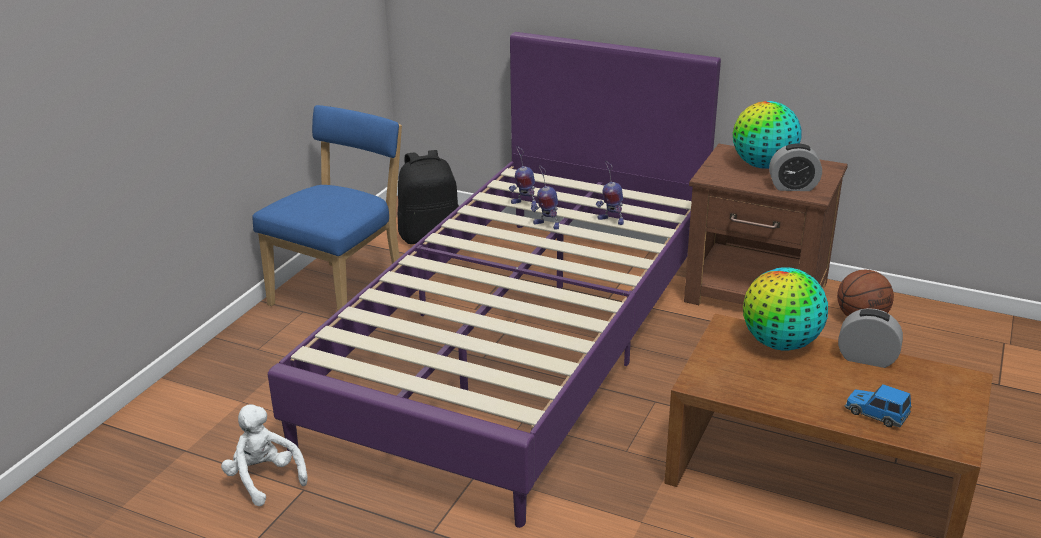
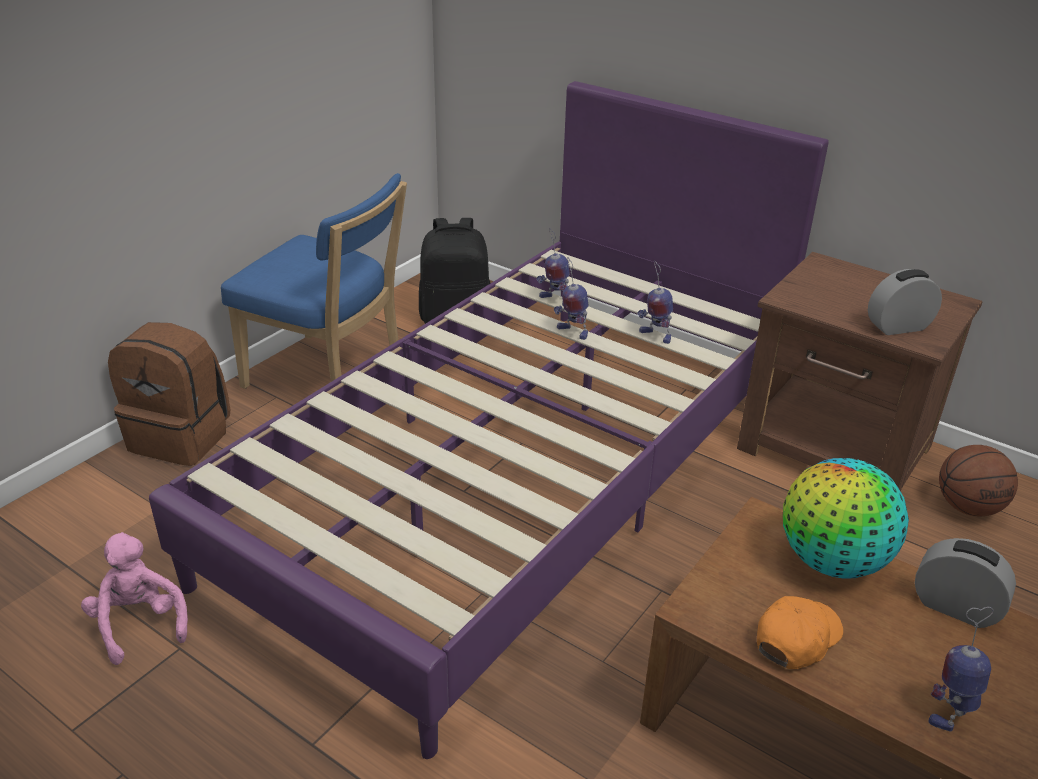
camera: 10 degrees right, 5 degrees up
(237, 350) = (182, 437): none -> brown backpack
(264, 479) = (140, 623): white plush toy -> pink plush toy
(342, 292) = (330, 378): blue chair -> blue chair turned 75 degrees clockwise
(763, 166) = (864, 290): globe -> none
(769, 389) = (796, 638): none -> orange cap
(793, 187) = (898, 327): alarm clock -> alarm clock turned 150 degrees clockwise
(876, 414) = (951, 711): toy car -> toy robot

